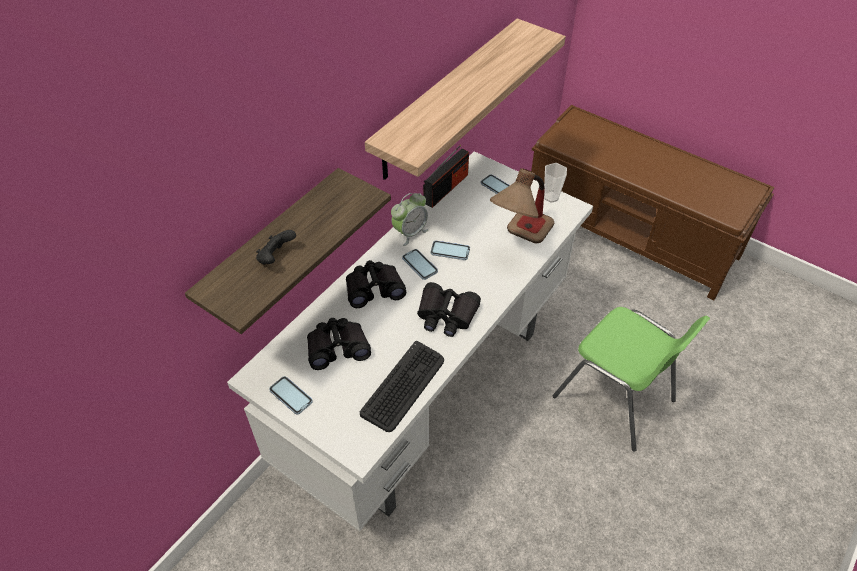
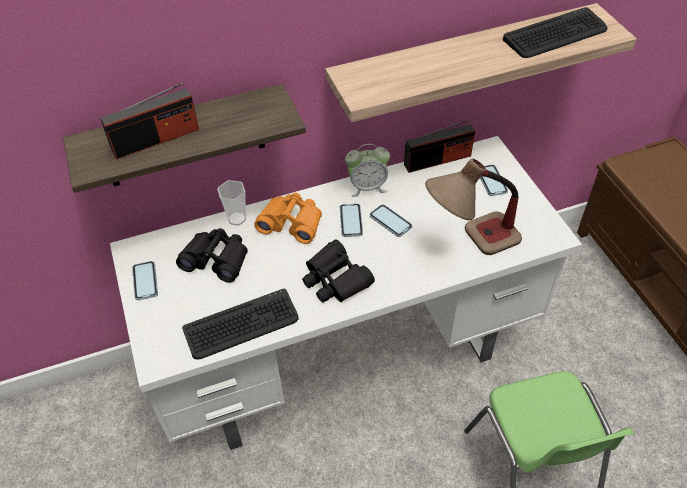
camera: 35 degrees right, 0 degrees up
(276, 257) = (156, 139): black game controller -> radio
(374, 289) = (292, 223): black binoculars -> orange binoculars
(511, 52) = (555, 35): none -> keyboard
(551, 197) = (541, 215): cup -> cup (237, 219)

